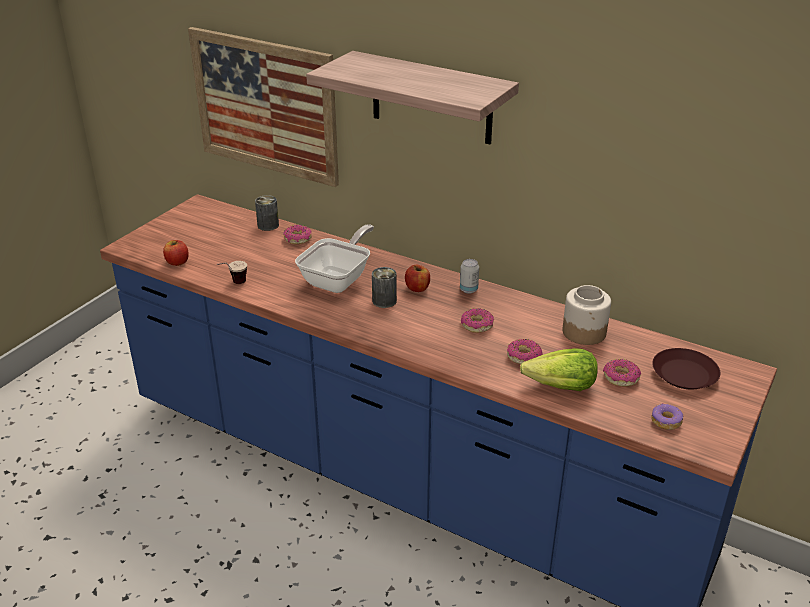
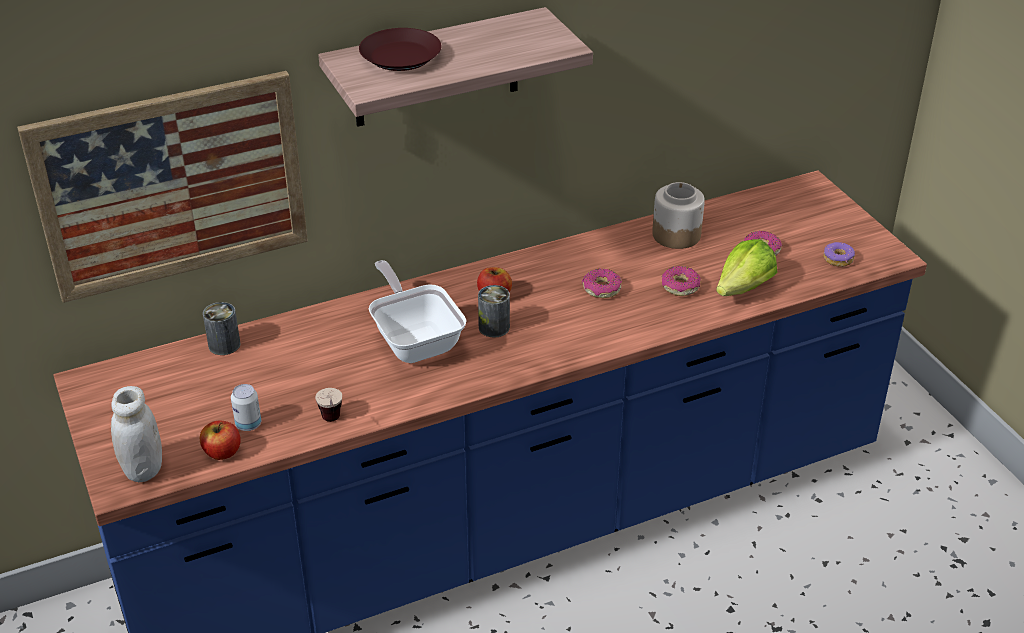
camera: 55 degrees left, 5 degrees up
(144, 247) = (143, 469): none -> white jar
(297, 239) = (288, 335): donut -> none
(468, 290) = (534, 265): can -> can (248, 424)
(684, 374) = (785, 217): brown plate -> brown plate (399, 56)

